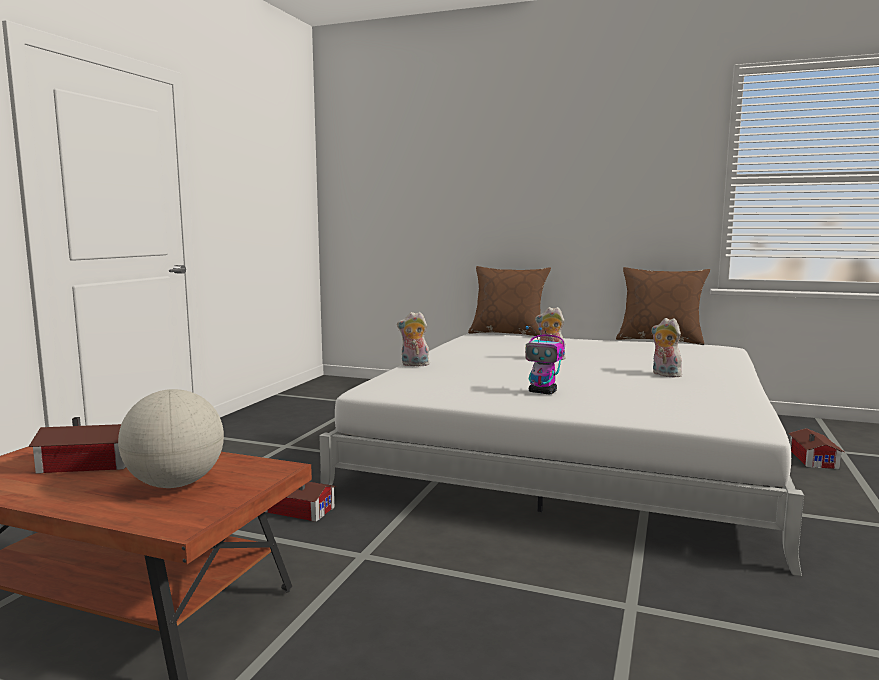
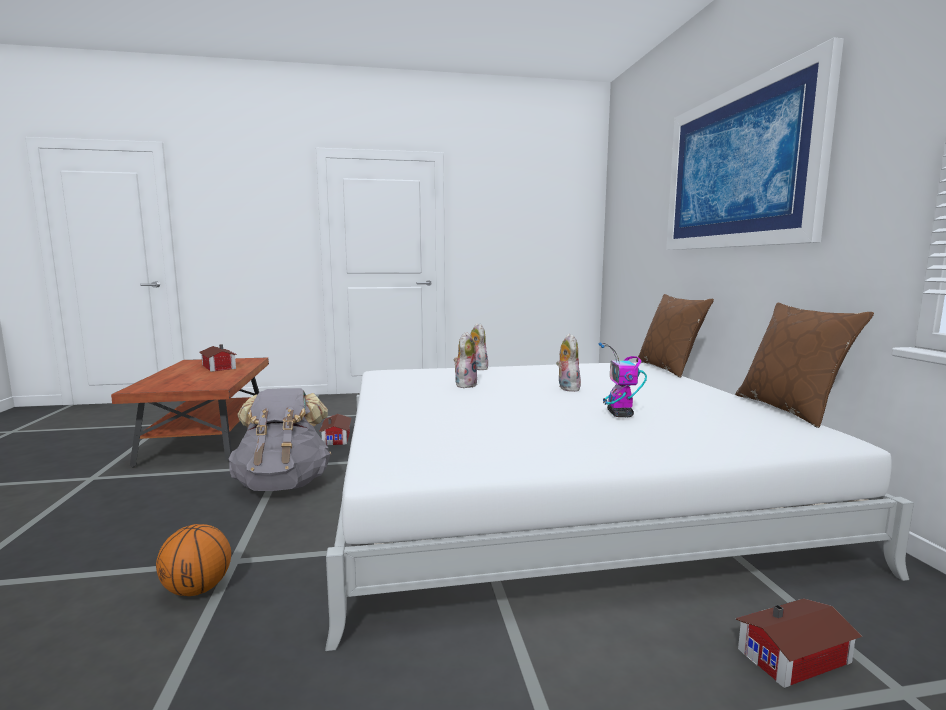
camera: 60 degrees right, 0 degrees up
(175, 484) = (190, 380): globe -> none
(433, 560) = (283, 484): none -> grey backpack
(543, 392) = (432, 401): toy robot -> toy robot (620, 414)
(548, 159) = (738, 168): none -> picture
(664, 375) = (585, 427): plush toy -> plush toy (465, 385)
(686, 630) = (197, 589): none -> basketball

